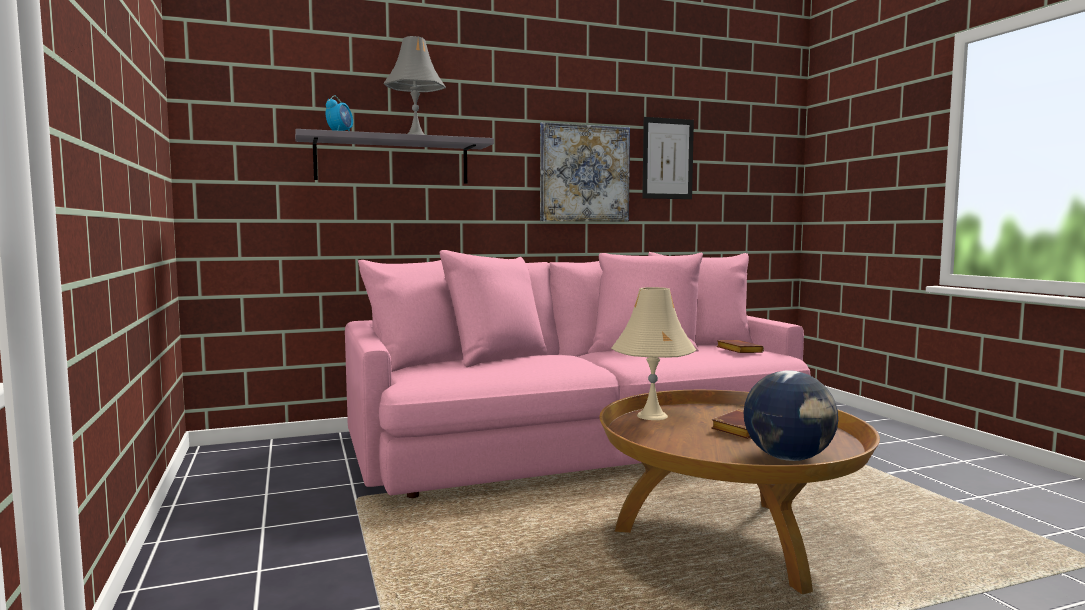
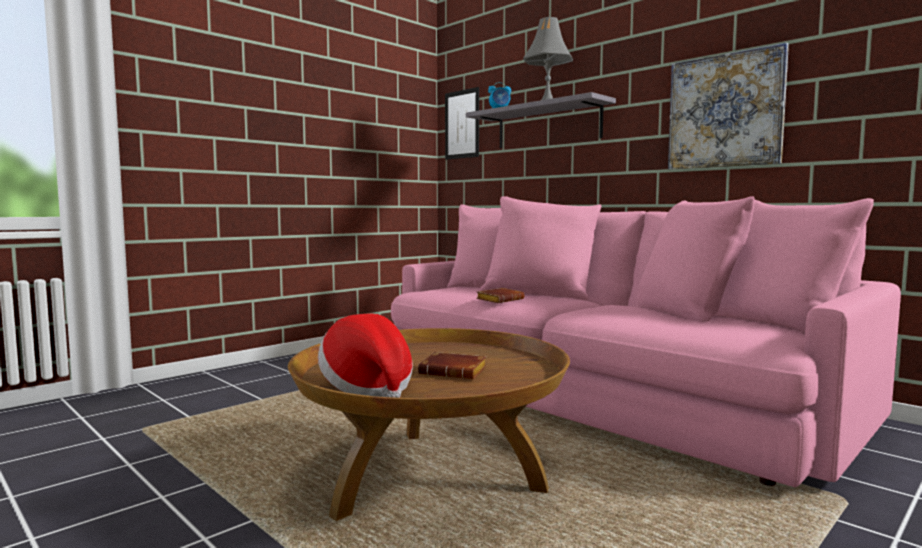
camera: 65 degrees right, 0 degrees up
(652, 416) = (465, 348): beige table lamp -> none
(667, 158) = (855, 71): picture -> picture (462, 124)
(737, 351) = (743, 330): brown book -> brown book (500, 300)
(789, 458) = (367, 388): globe -> hat

